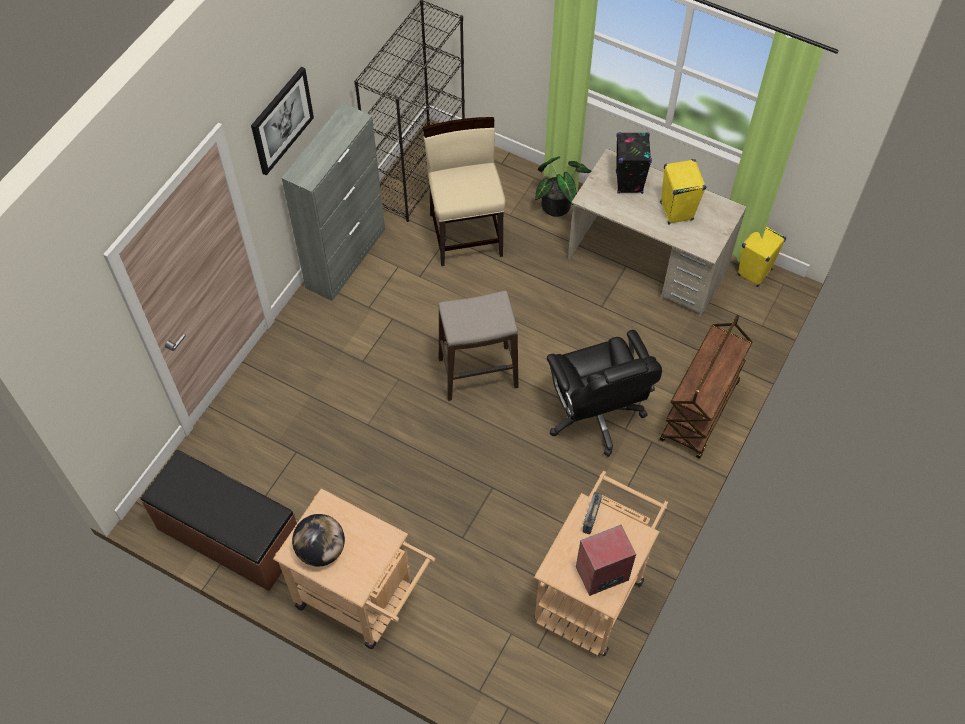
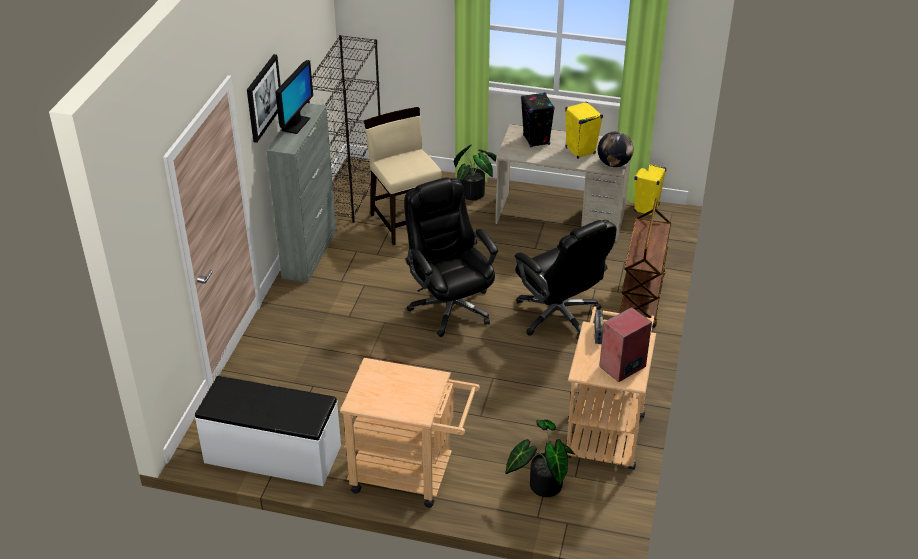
camera: 15 degrees left, 20 degrees down
(229, 536) = (272, 455): brown bench -> white bench
(321, 550) = (380, 396): globe -> globe (614, 164)
(327, 142) = (295, 125): none -> monitor
(477, 373) = (450, 307): stool -> black office chair
(497, 648) = (541, 484): none -> potted plant

